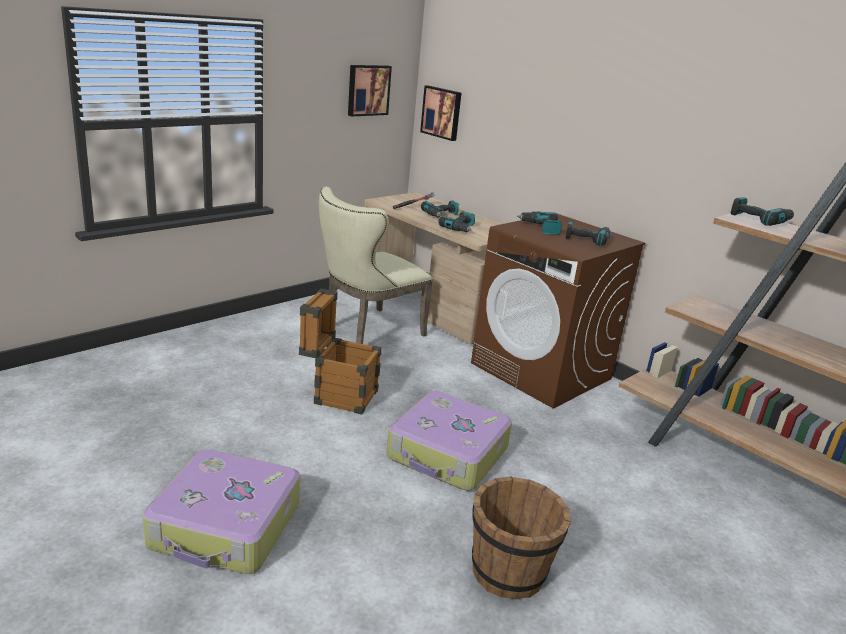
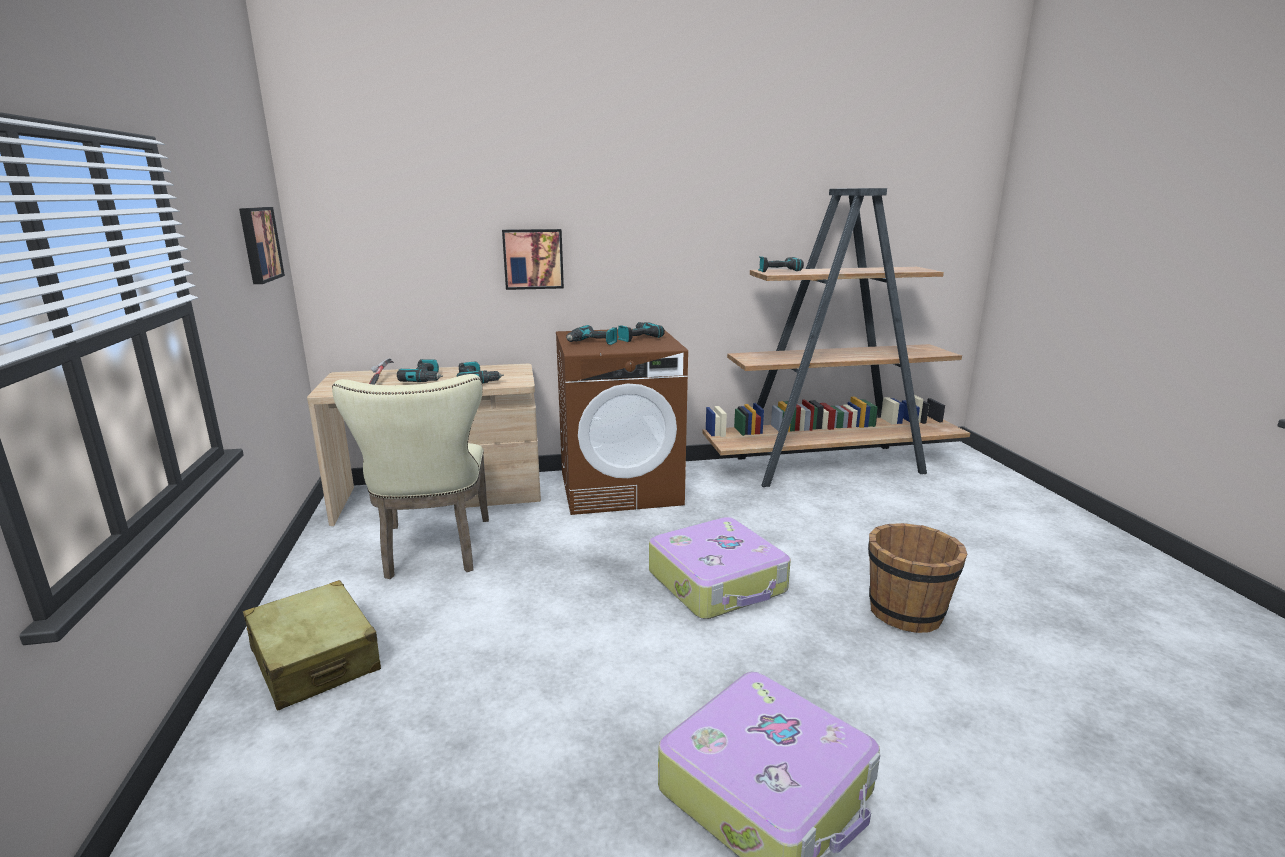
camera: 55 degrees left, 5 degrees down
(236, 339) = (315, 660): none -> beige suitcase
(338, 395) = (551, 615): crate -> none
(442, 112) = (347, 259): picture -> picture (533, 259)

